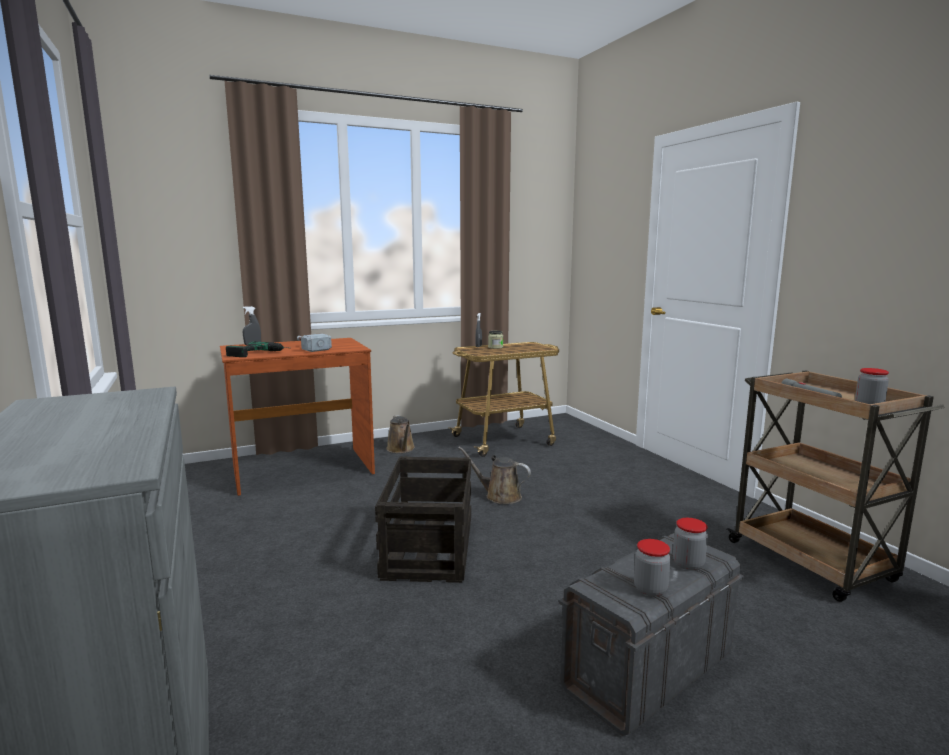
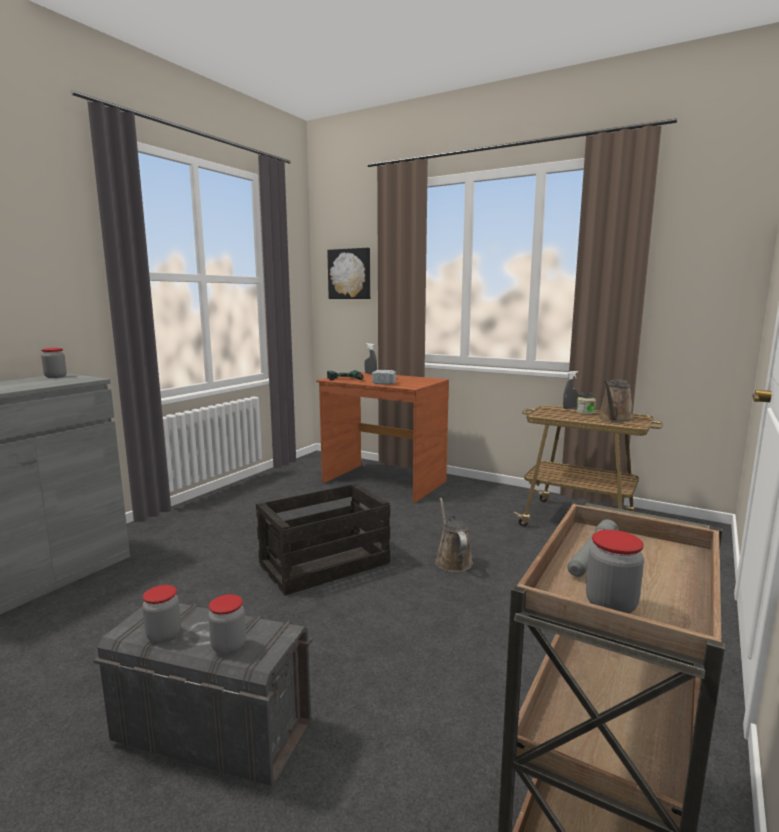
camera: 55 degrees right, 0 degrees up
(54, 404) = (55, 377): none -> jar
(176, 217) = (350, 274): none -> picture
(401, 449) = (474, 494): brown watering can -> brown watering can (614, 419)

